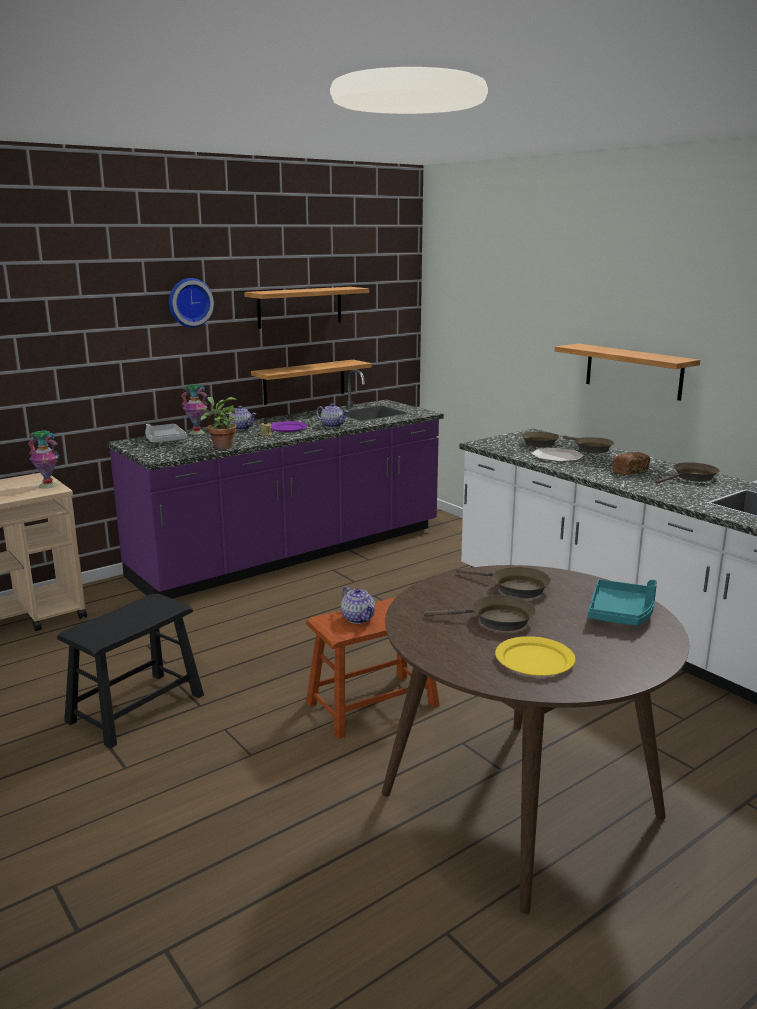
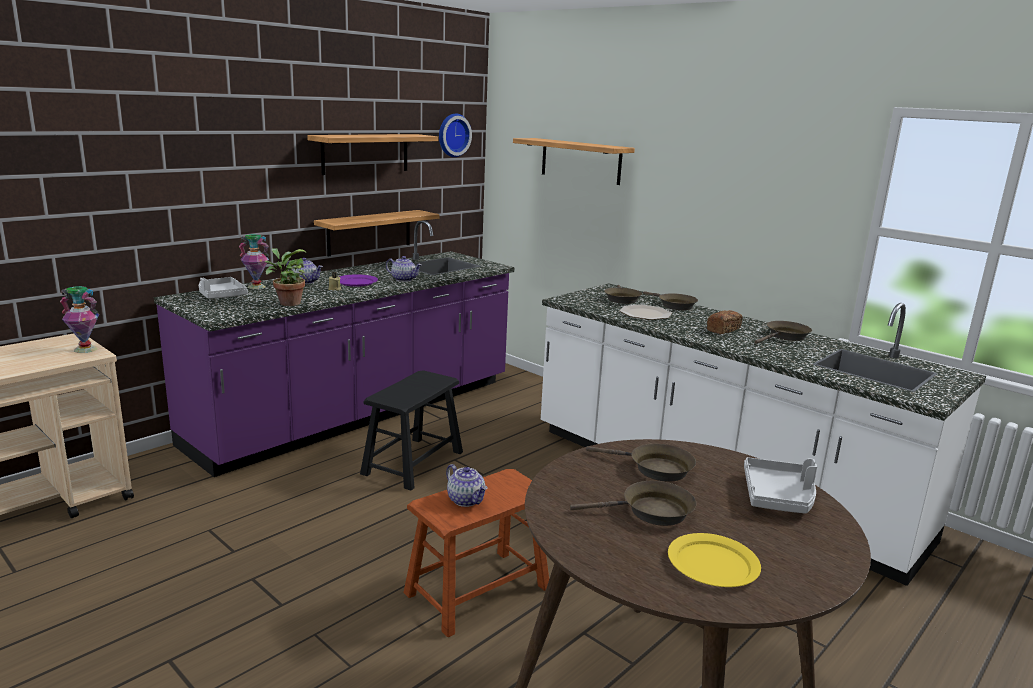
camera: 10 degrees left, 0 degrees up
(136, 708) = (204, 613): black stool -> black stool (413, 463)
(189, 302) = (247, 144): wall clock -> wall clock (452, 135)
(621, 613) = (778, 496): turquoise tray -> grey tray
(633, 371) = (713, 228): shelf -> shelf (580, 161)

